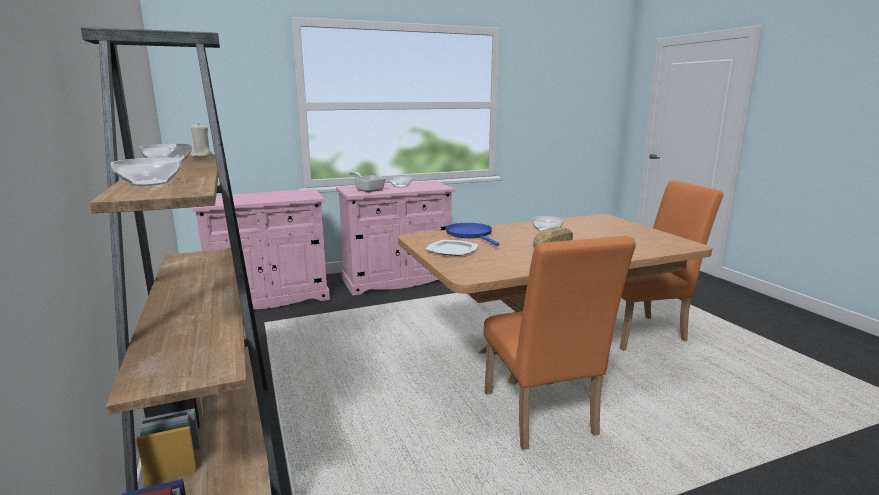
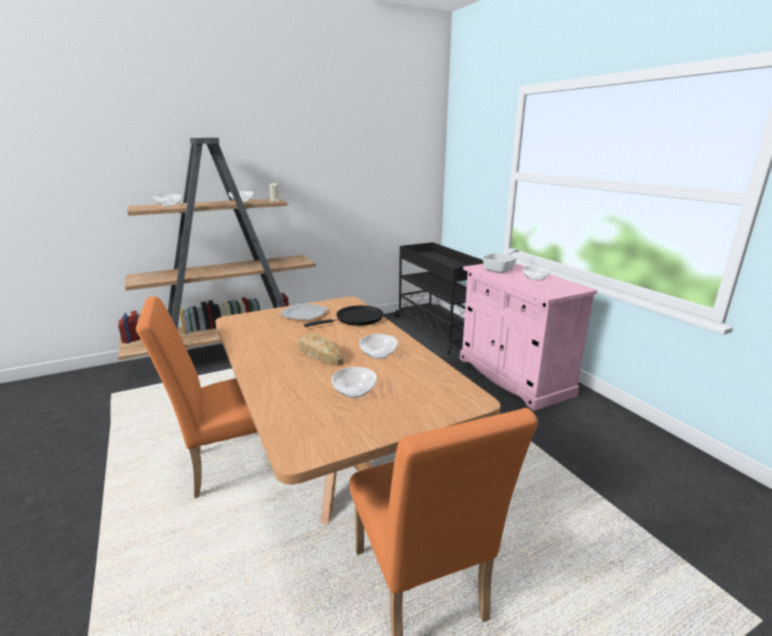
camera: 85 degrees right, 5 degrees up
(269, 298) = (437, 329): pink cabinet -> black cart
(470, 234) = (356, 319): blue frying pan -> black frying pan
(610, 236) = (353, 391): none -> bowl

